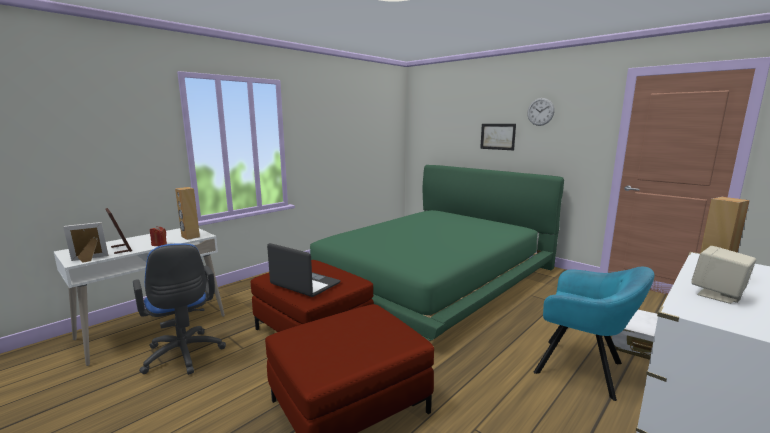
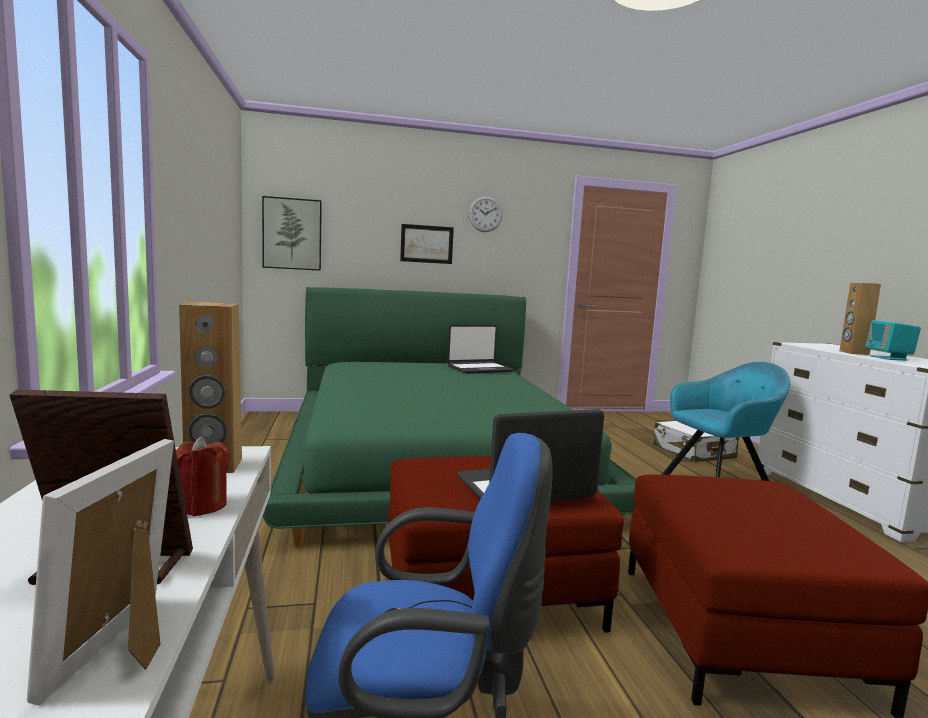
camera: 55 degrees left, 5 degrees down
(425, 133) = (292, 234): none -> picture
(489, 228) = (479, 369): none -> laptop
(718, 295) = (889, 358): beige speaker -> turquoise speaker

